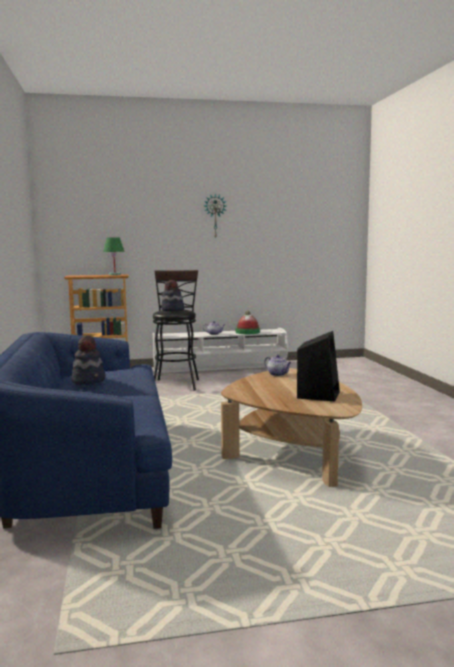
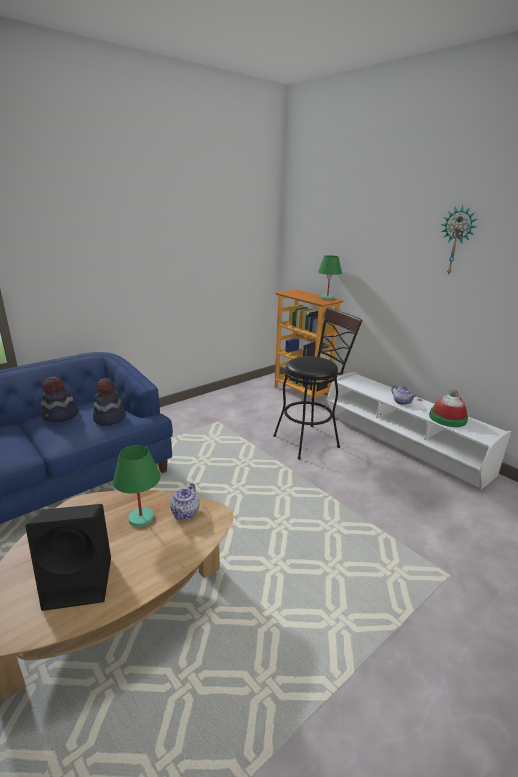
camera: 60 degrees right, 15 degrees up
(172, 310) = (309, 361): hat -> hat (109, 418)
(271, 382) = (142, 518): none -> green table lamp

